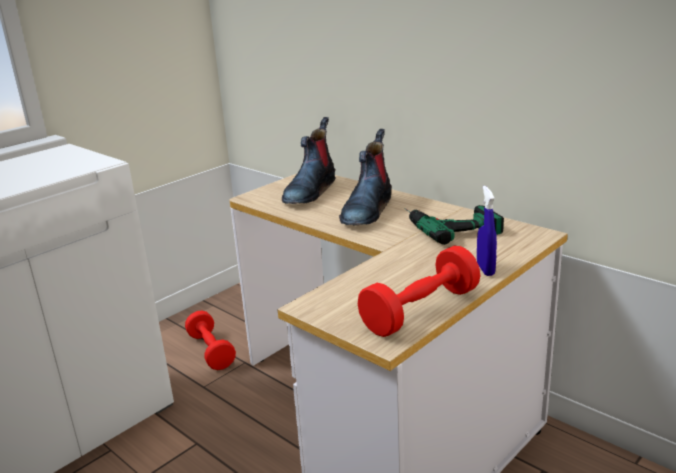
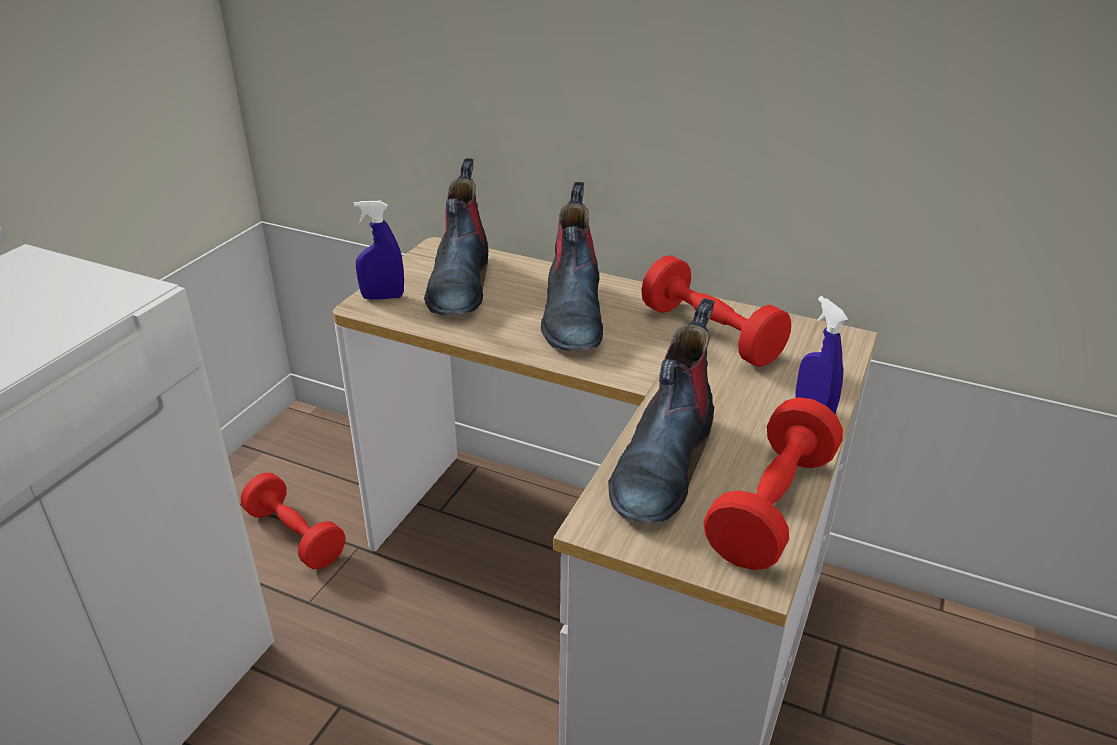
camera: 20 degrees left, 10 degrees up
(261, 195) = (383, 297): none -> blue spray bottle
(368, 283) = (663, 462): none -> boot
(448, 225) = (710, 334): power drill -> red dumbbell

